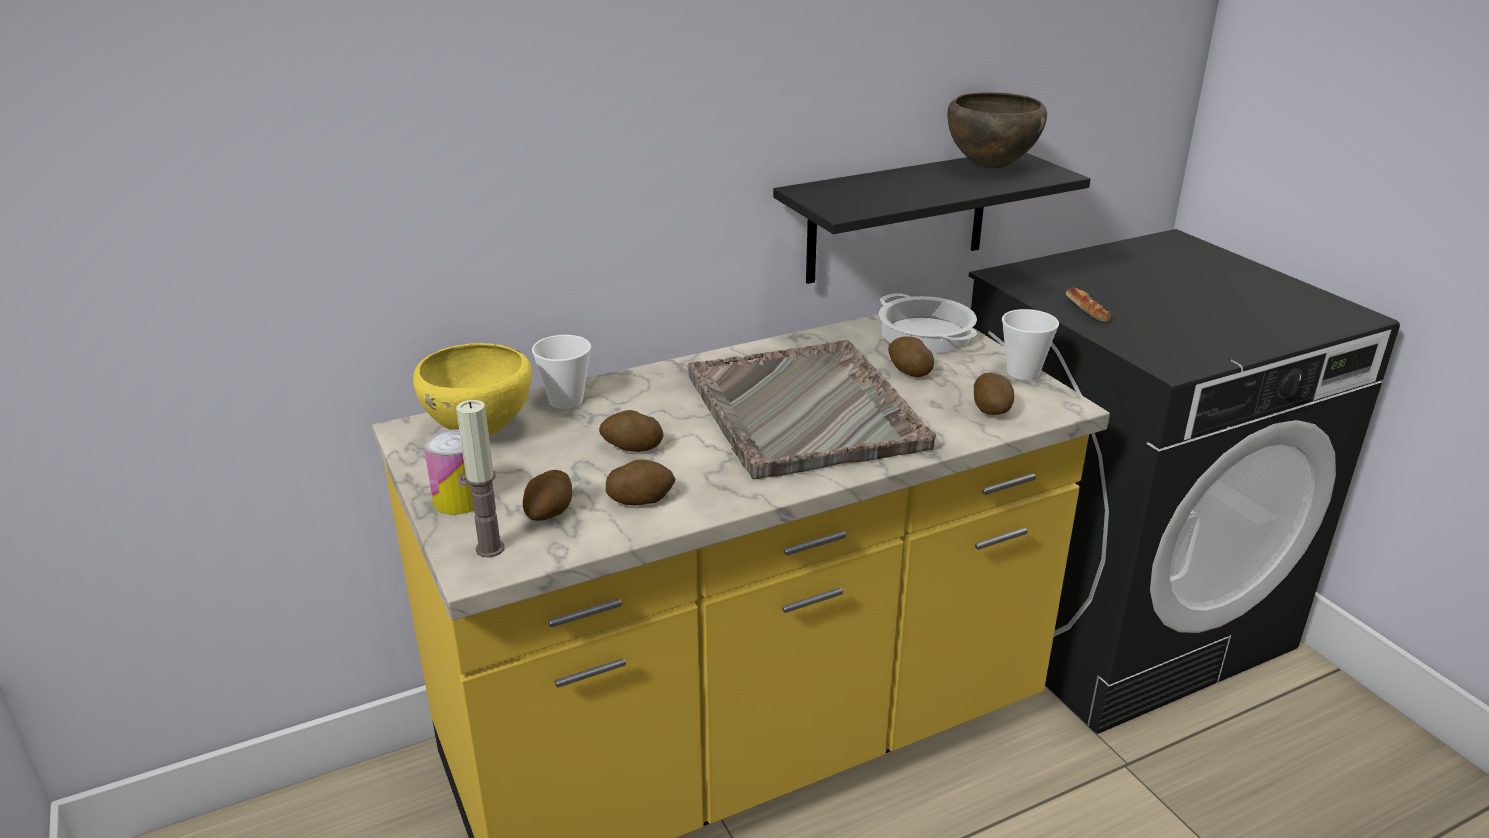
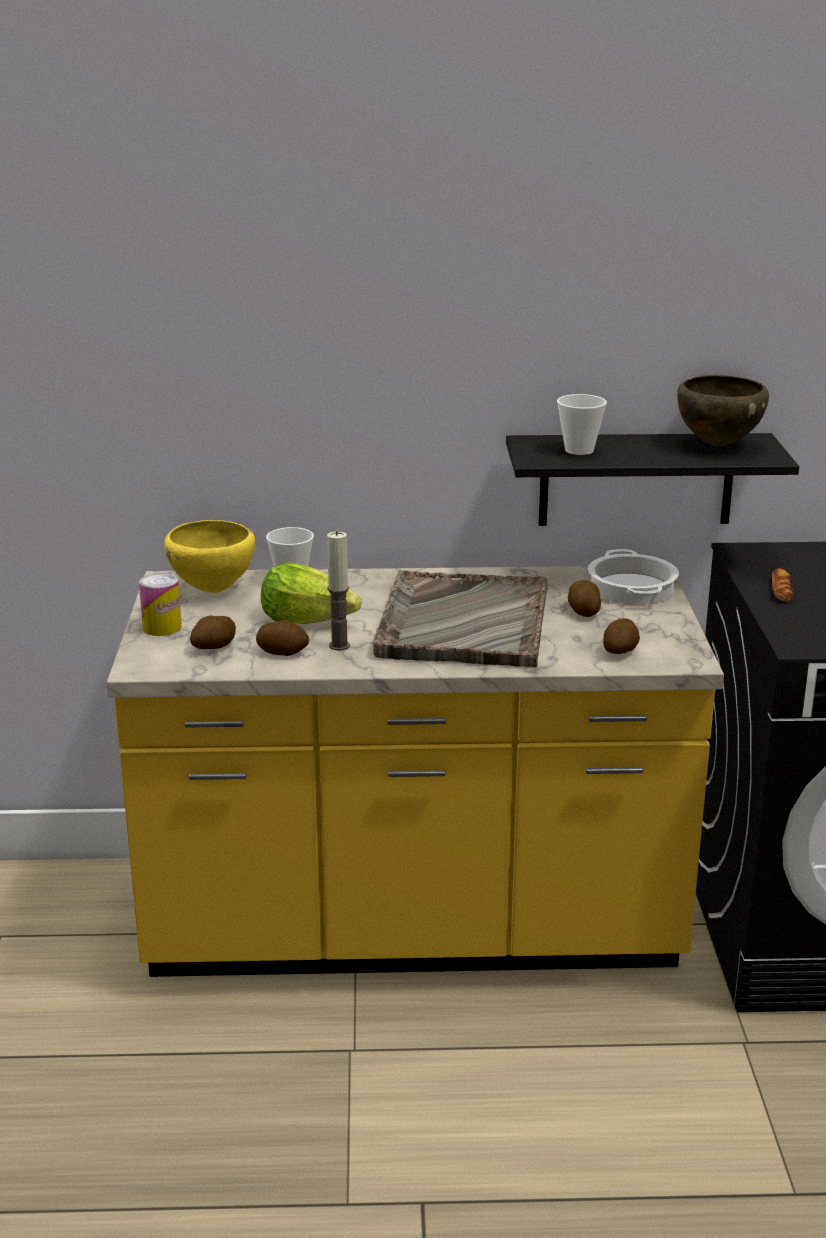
camera: 25 degrees right, 5 degrees down
(490, 548) = (157, 659): candle -> candle (339, 646)
(632, 448) = (308, 620): potato -> lettuce
(1023, 372) = (683, 631): cup -> cup (579, 450)

